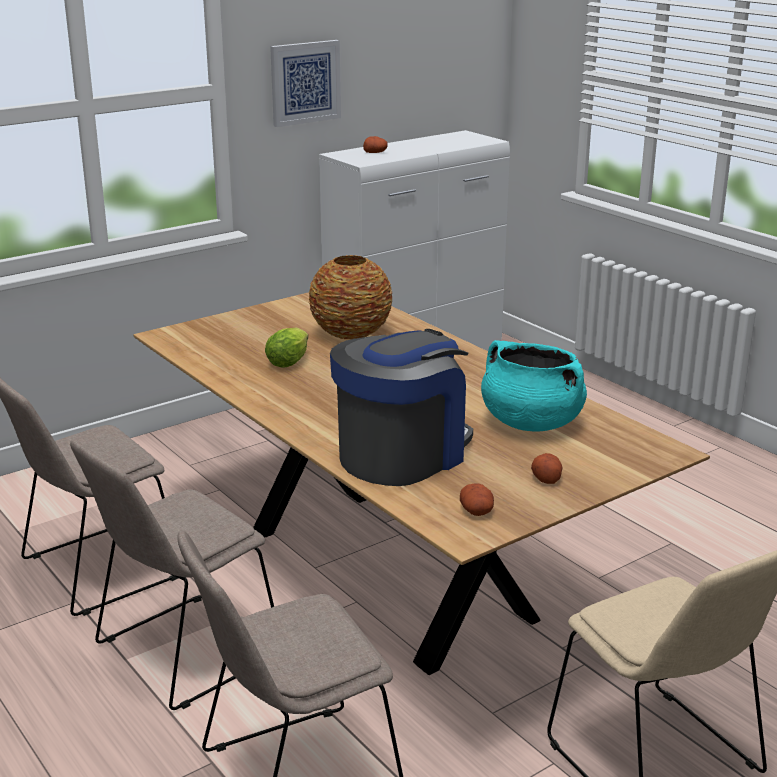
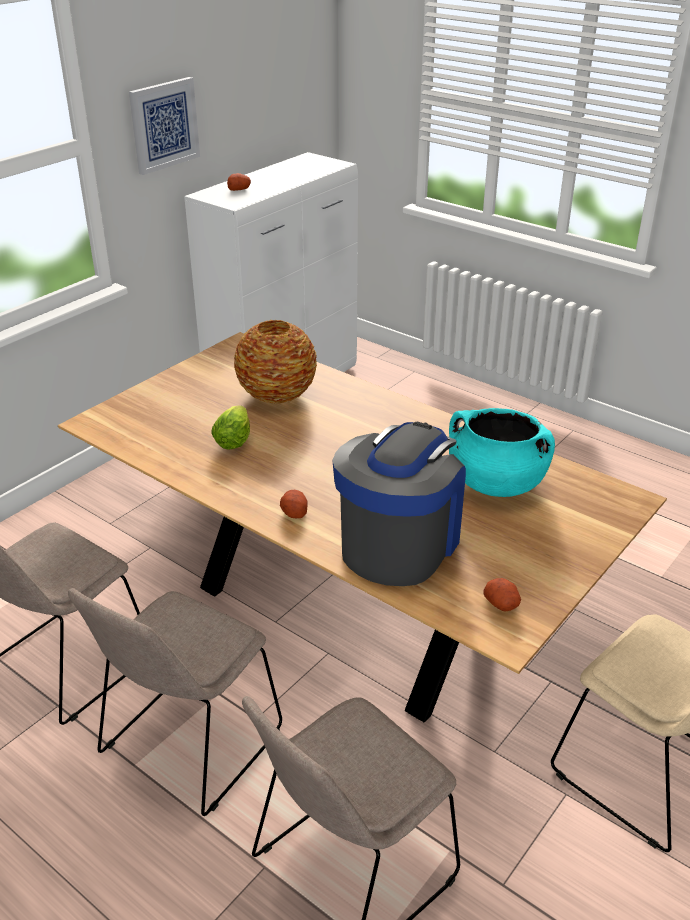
camera: 15 degrees left, 10 degrees up
(546, 478) = (542, 550): potato -> potato (294, 511)

